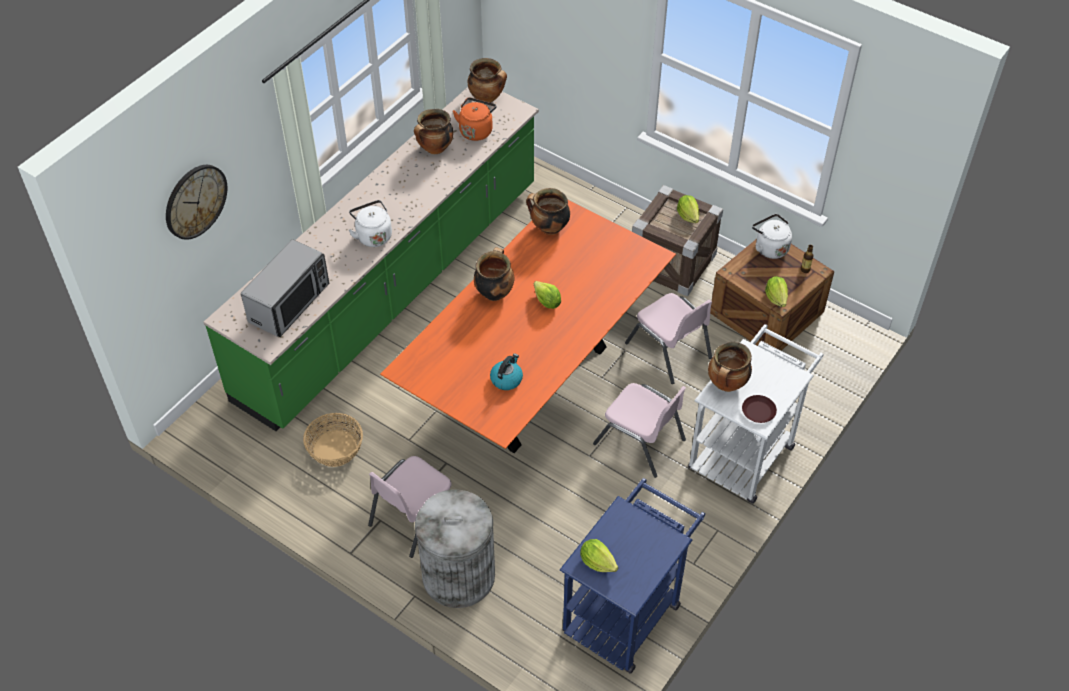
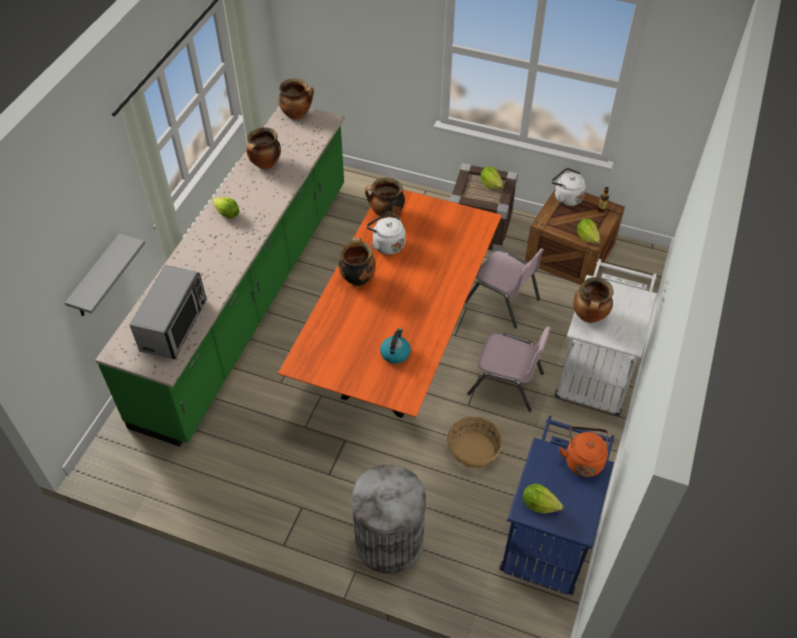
camera: 15 degrees left, 0 degrees up
(195, 201) = (67, 244): wall clock -> none
(222, 240) = (97, 278): none -> grey shelf
(335, 448) = (239, 450): basket -> basket (473, 450)
(373, 235) = (233, 249): white kettle -> white kettle (387, 244)
(414, 516) = (332, 496): pink chair -> none
(476, 130) = (297, 143): orange kettle -> orange kettle (583, 460)
(547, 302) = (407, 278): lettuce -> lettuce (227, 214)
(759, 411) = (625, 334): brown plate -> none

